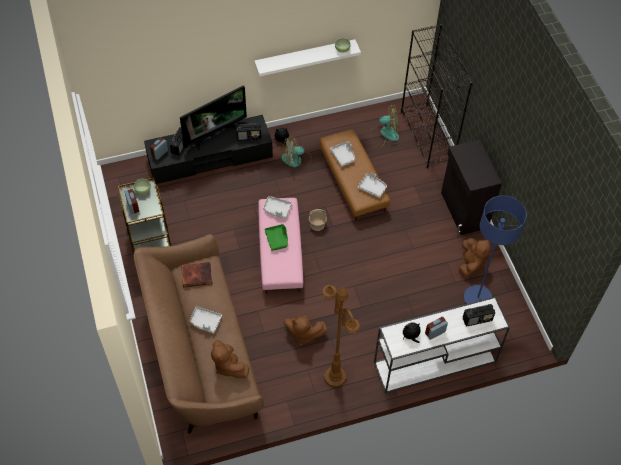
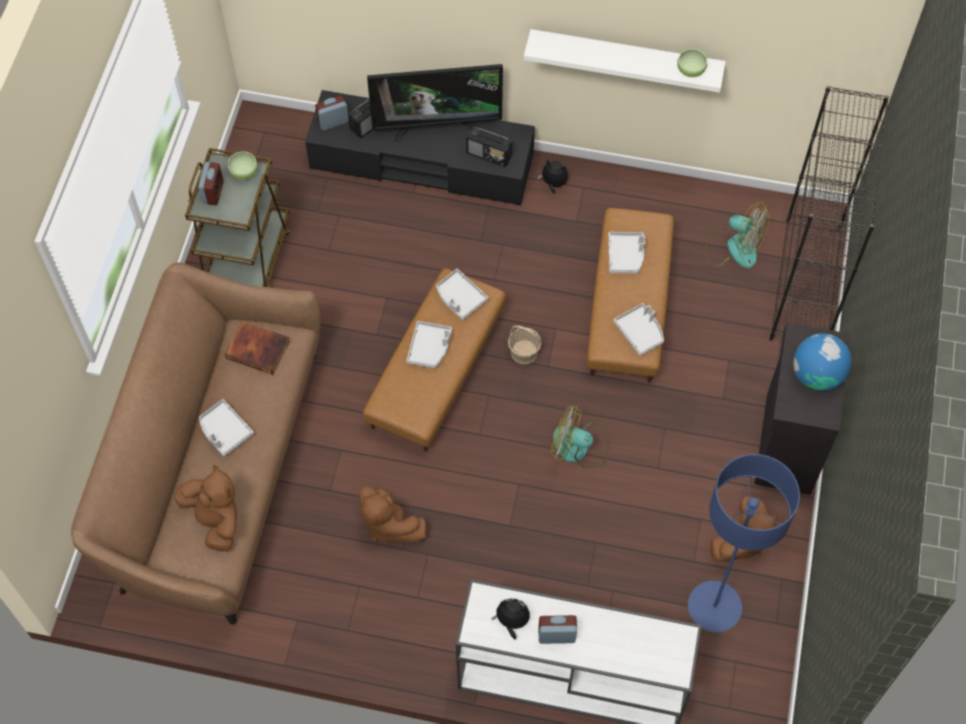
camera: 30 degrees right, 5 degrees up
(228, 366) = (215, 520): brown plush toy -> brown plush toy turned 150 degrees clockwise
(277, 239) = (429, 348): green tray -> grey tray
(279, 252) = (435, 369): pink ottoman -> brown ottoman
(296, 159) = (558, 226): fan -> fan (579, 448)
(334, 377) = (394, 620): brown floor lamp -> none
(477, 163) = (817, 375): none -> globe
(477, 319) = (643, 649): radio -> none

